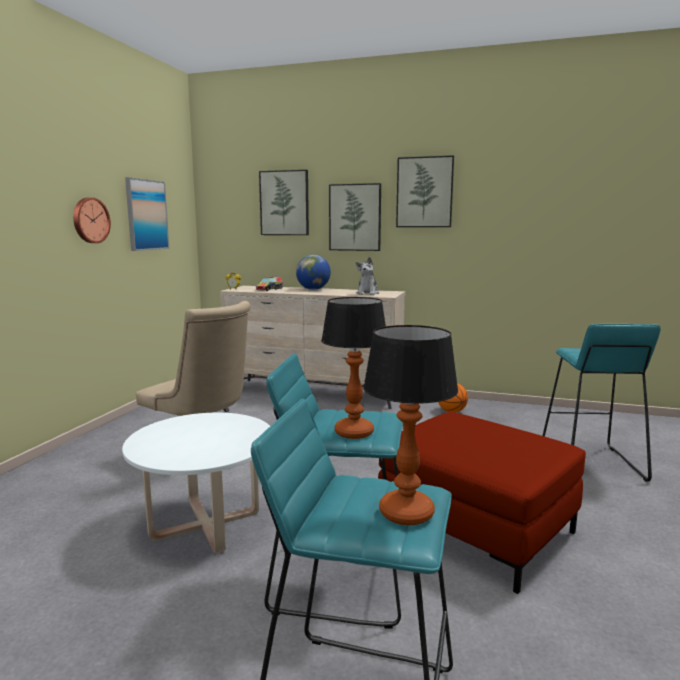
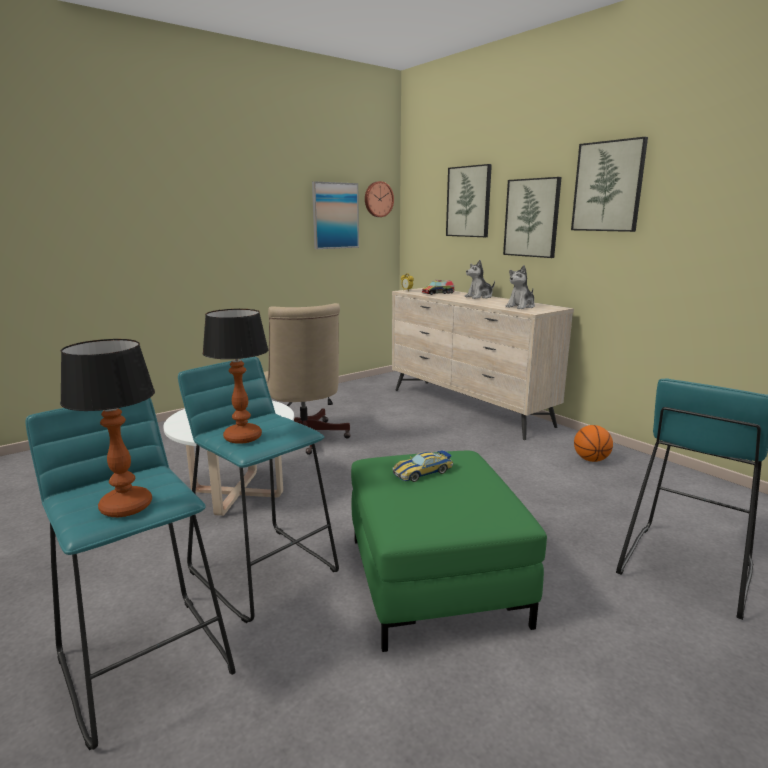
camera: 35 degrees right, 5 degrees up
(90, 220) = (270, 222): wall clock -> wall clock (378, 199)
(313, 289) = (479, 297): globe -> plush toy
(453, 434) = (422, 472): none -> toy car
(477, 528) = (435, 580): red ottoman -> green ottoman

